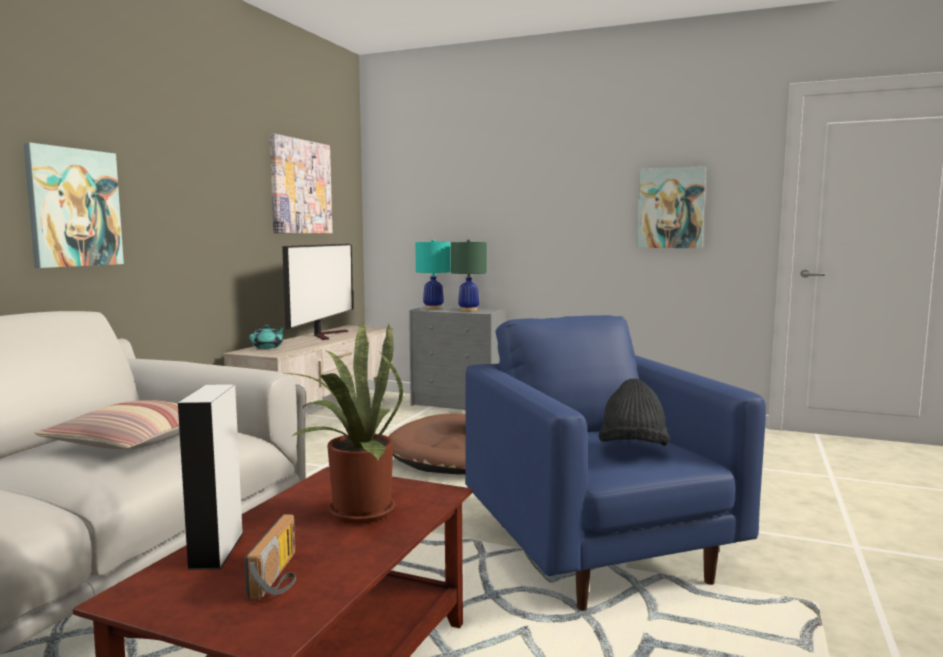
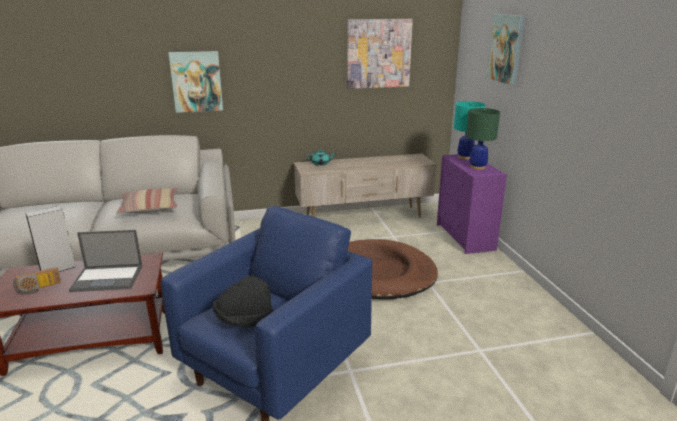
camera: 55 degrees right, 15 degrees up
(326, 335) = (377, 161): television -> none
(354, 511) = (108, 278): potted plant -> laptop
(458, 404) = (465, 237): grey dresser -> purple dresser
(670, 208) = (629, 119): picture -> picture (506, 48)

